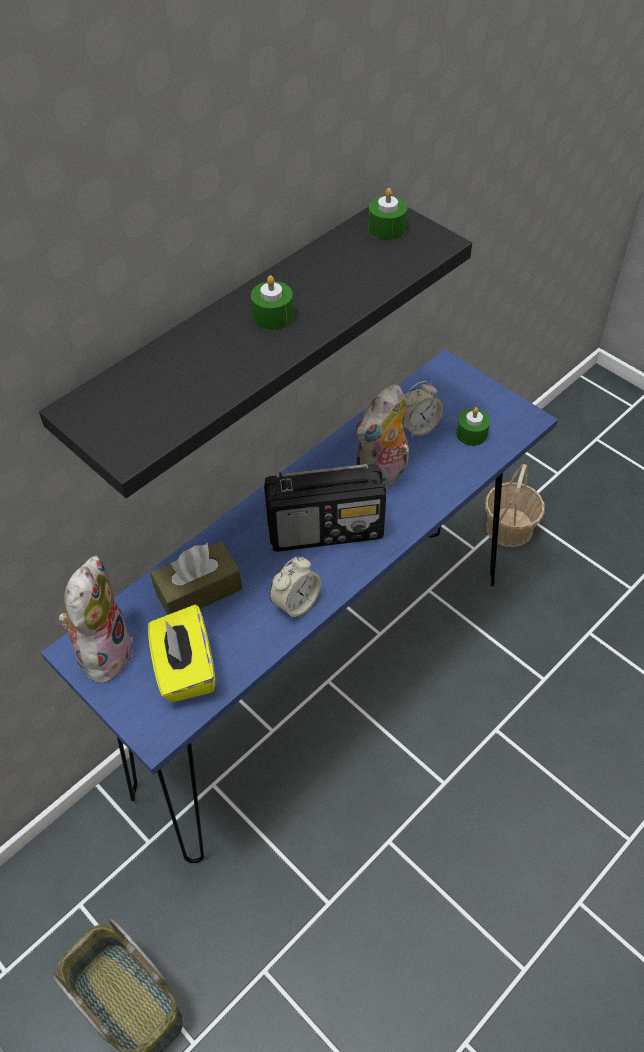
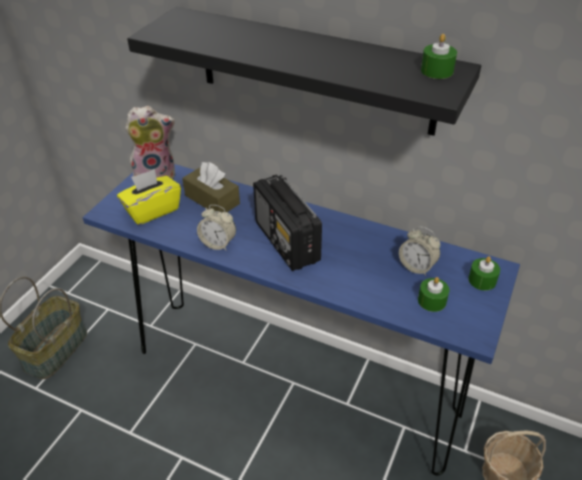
camera: 70 degrees right, 10 degrees down
(273, 316) = (300, 49): green candle -> green candle (482, 280)
(382, 477) = (352, 259): plush toy -> none

